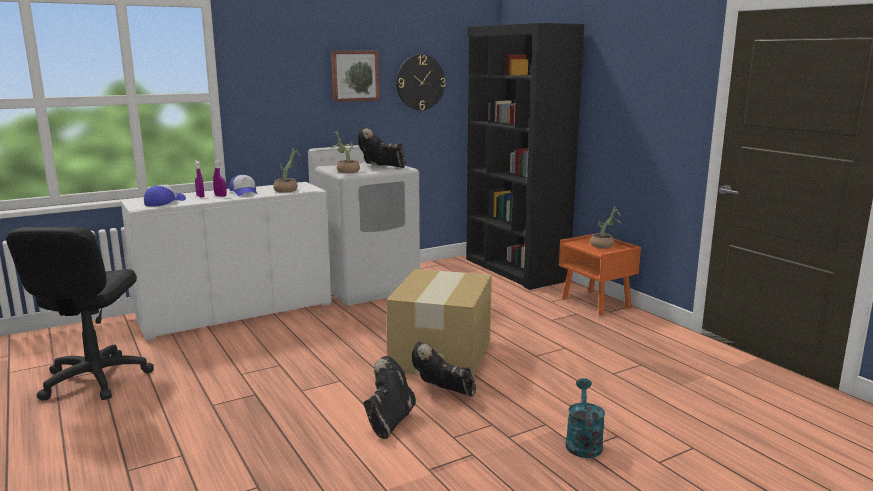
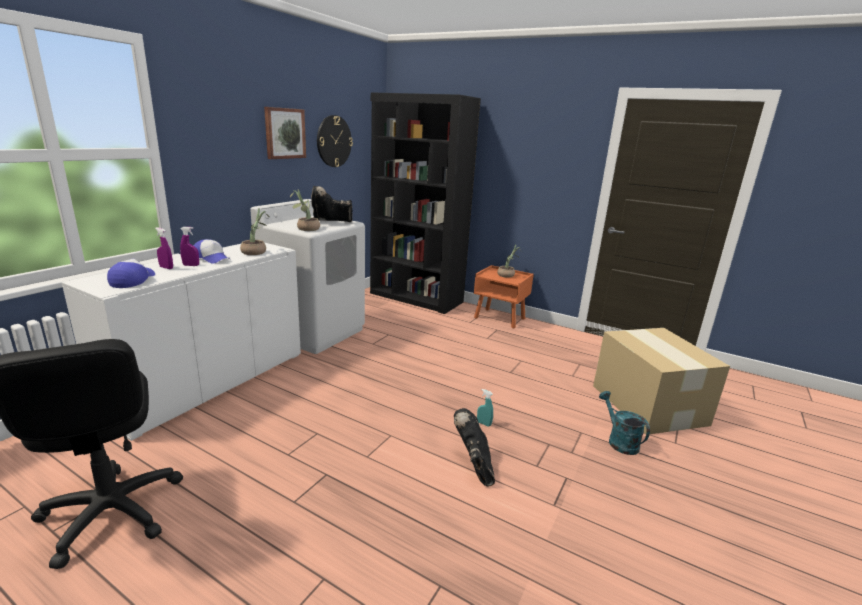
camera: 30 degrees left, 5 degrees up
(440, 355) = (444, 387): cardboard box -> cardboard box (648, 405)
(443, 392) = (484, 423): black boot -> turquoise spray bottle

